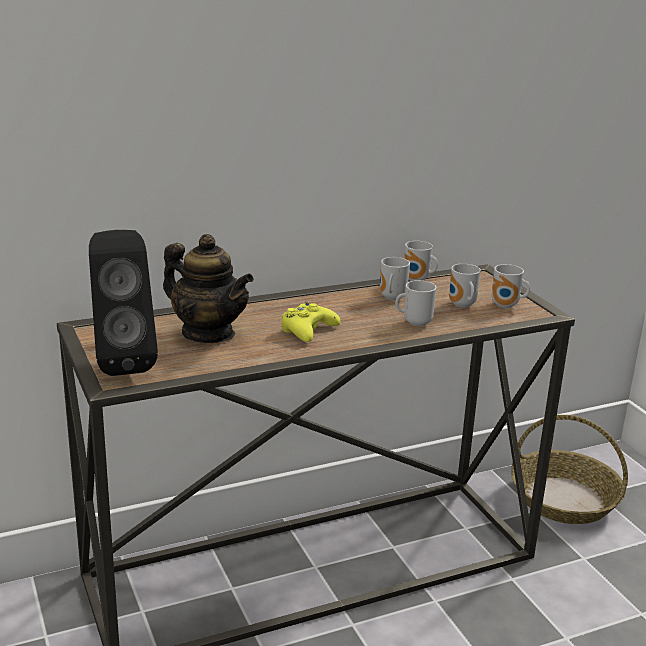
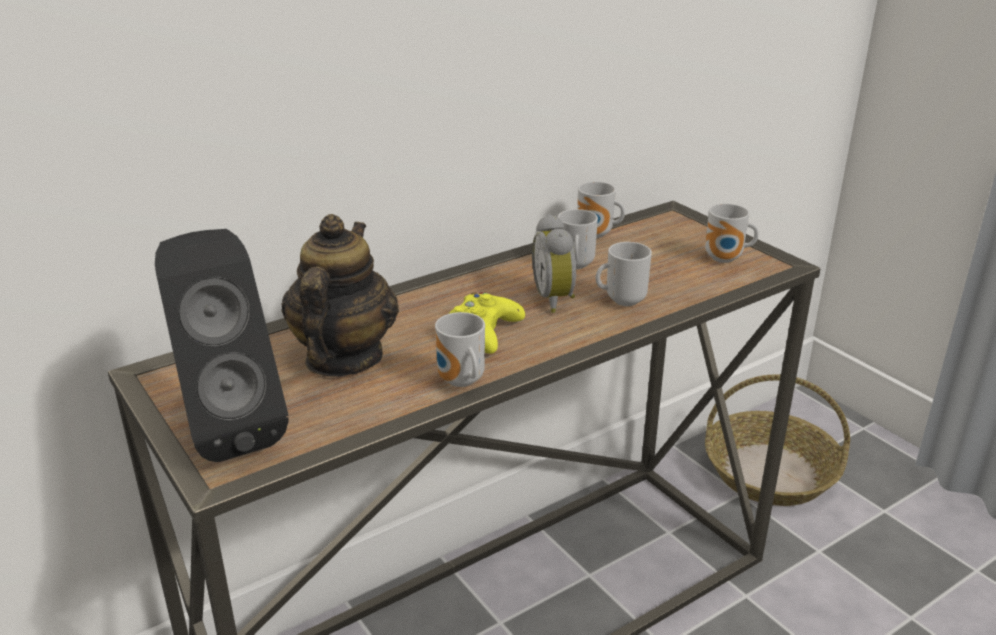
camera: 10 degrees left, 5 degrees up
(208, 333) = (343, 358): teapot -> teapot turned 105 degrees counterclockwise
(368, 316) = (556, 299): none -> alarm clock
(461, 305) = (669, 266): mug -> mug (460, 382)

